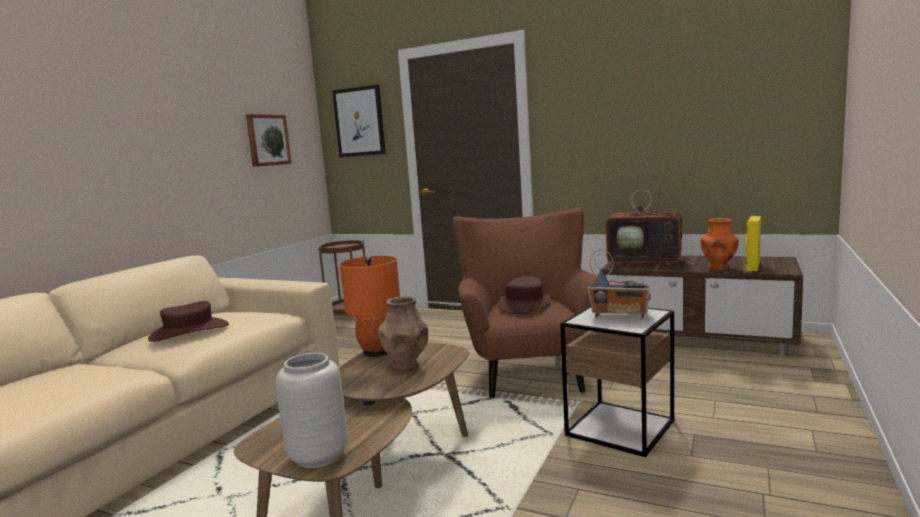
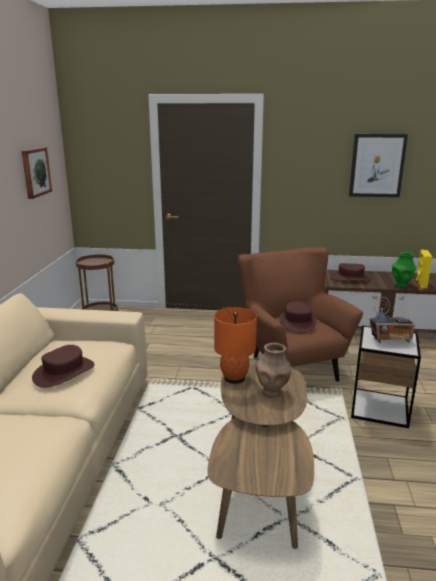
camera: 20 degrees left, 10 degrees up
(317, 457) = (279, 477): grey vase -> none
(359, 122) = (107, 152): picture -> picture (377, 165)
(647, 262) = (350, 278): television -> brown hat
(718, 268) = (401, 285): orange vase -> green vase

